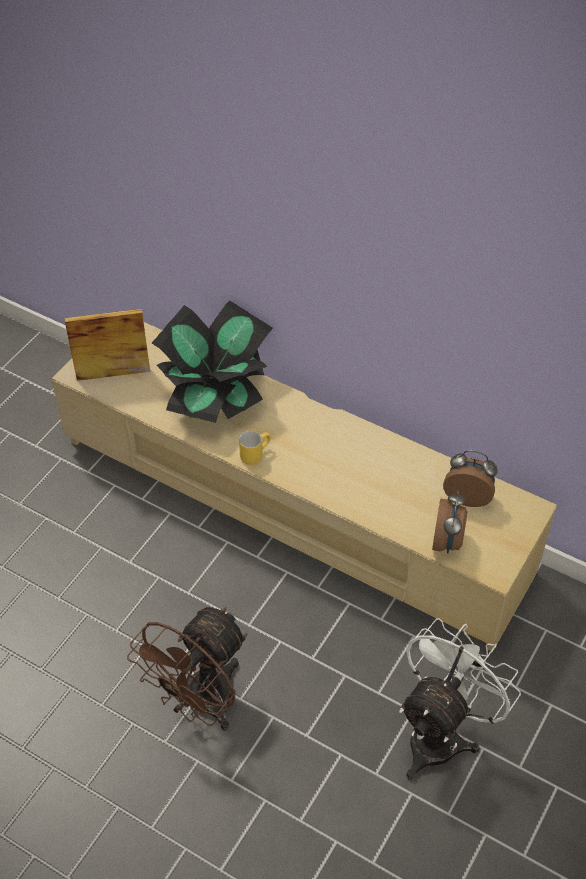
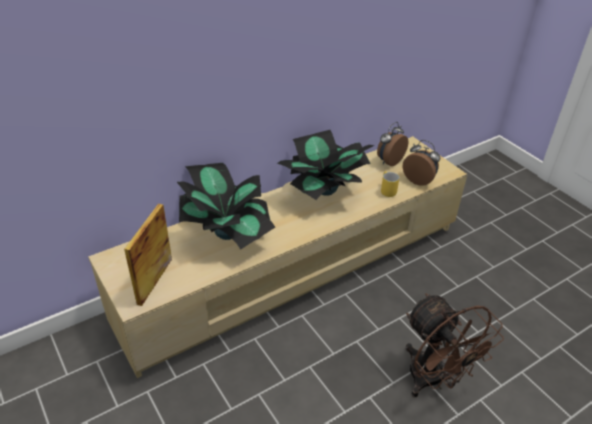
camera: 65 degrees left, 10 degrees down
(254, 453) = (296, 232): yellow mug -> yellow mug (386, 190)
(351, 451) = (324, 190): none -> potted plant
(441, 734) = (496, 270): white fan -> none

